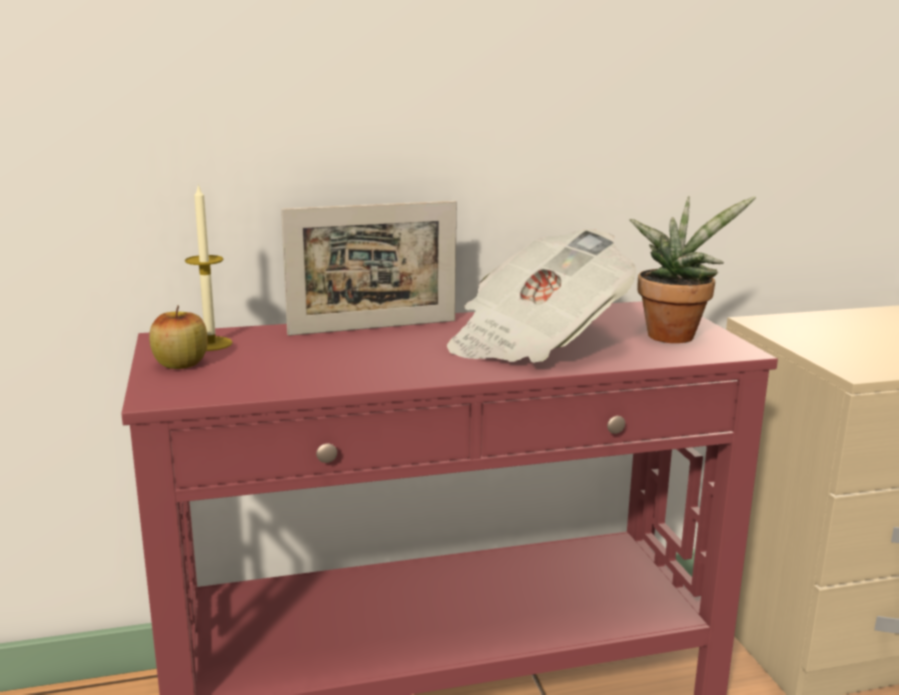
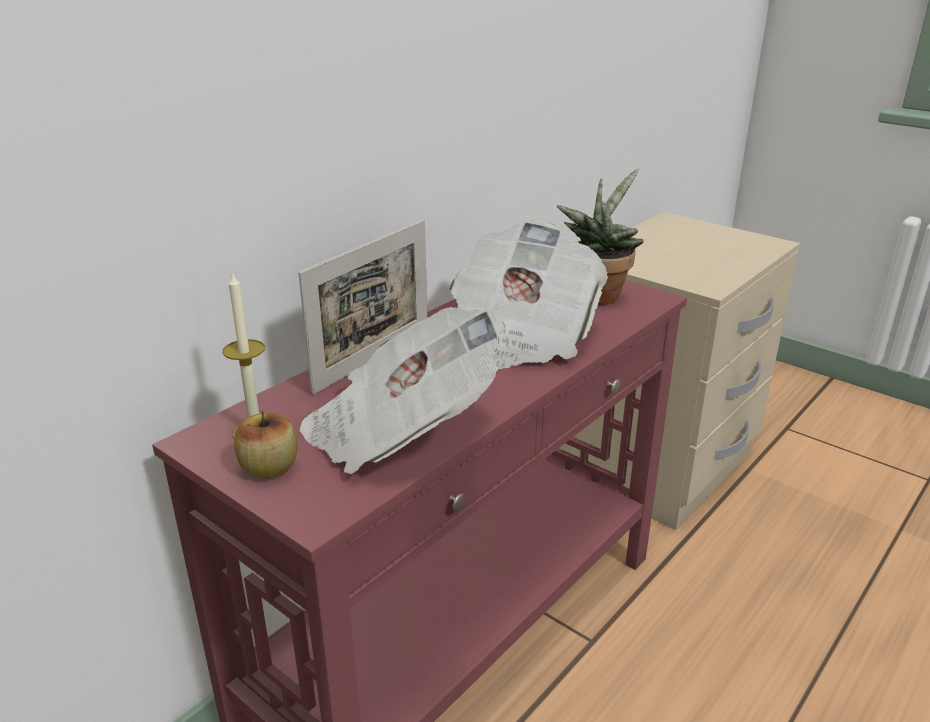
camera: 35 degrees left, 10 degrees up
(309, 371) = (401, 431): none -> newspaper

